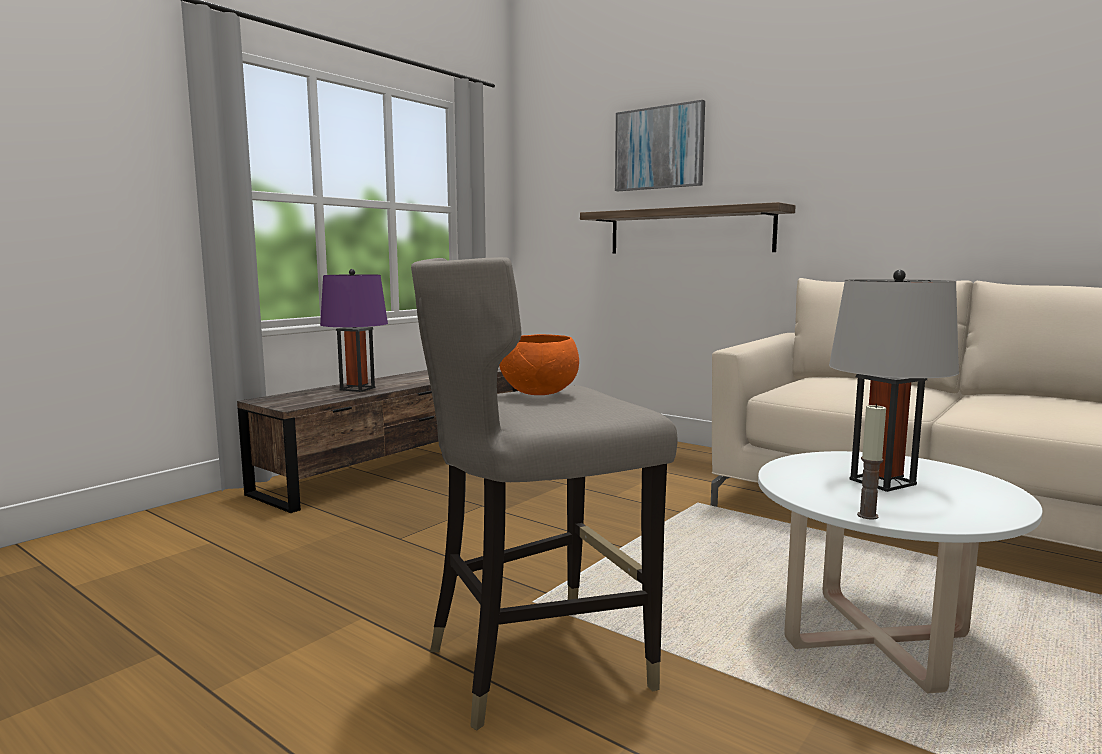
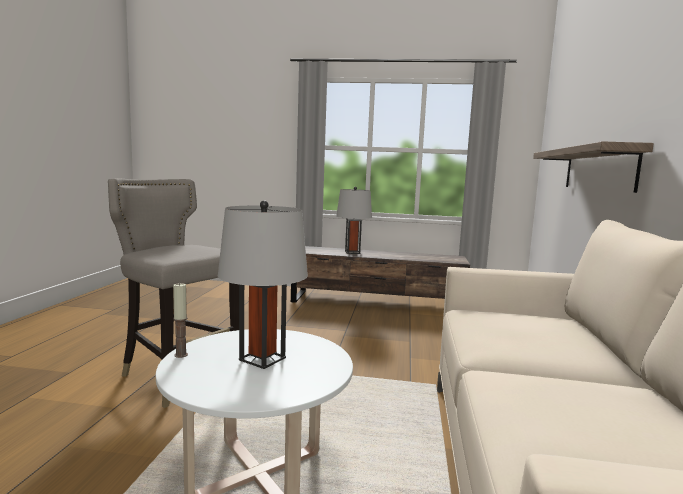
camera: 60 degrees right, 0 degrees up
(357, 389) = (352, 252): purple table lamp -> grey table lamp
(540, 394) = (189, 247): orange bowl -> none
(659, 148) = (595, 94): picture -> none

